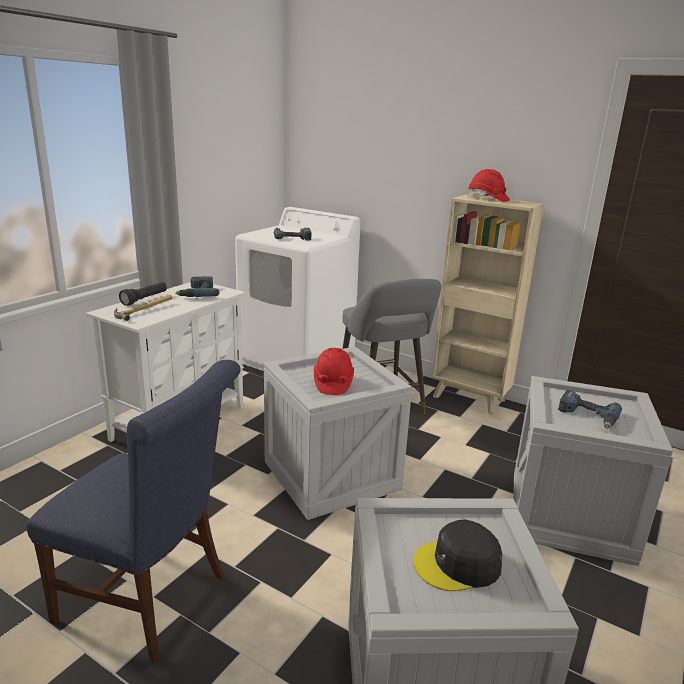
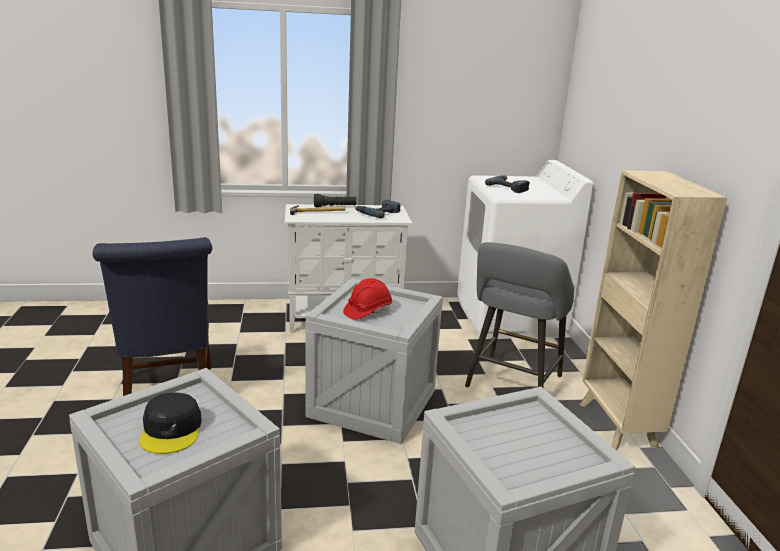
camera: 50 degrees right, 0 degrees up
(457, 564) = (171, 430): black cap -> black cap turned 135 degrees counterclockwise
(487, 199) = (666, 179): red hard hat -> none
(587, 415) = (512, 440): power drill -> none

